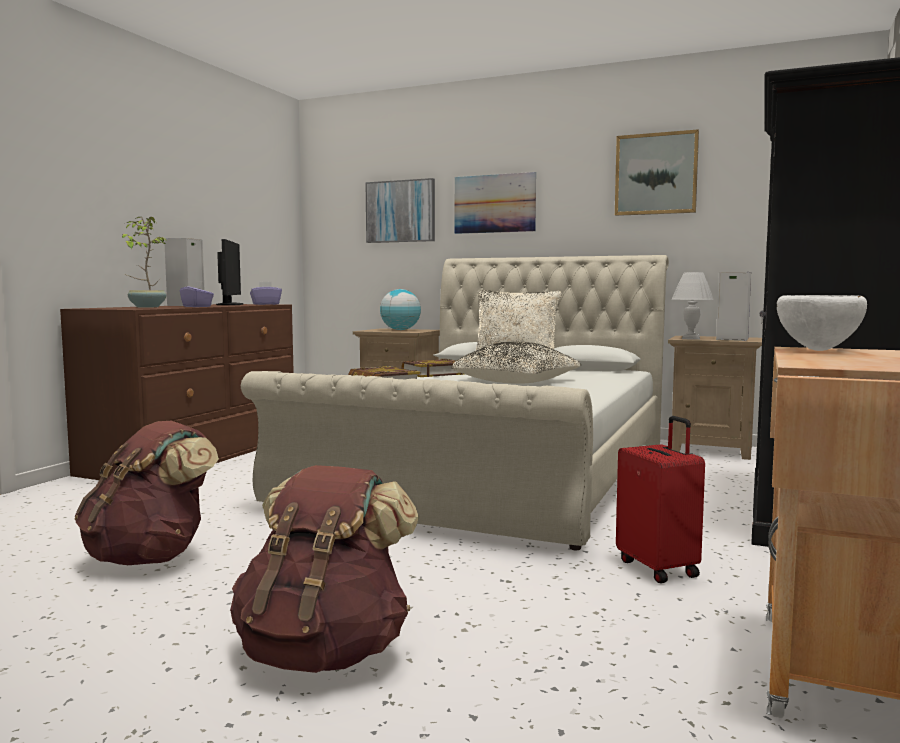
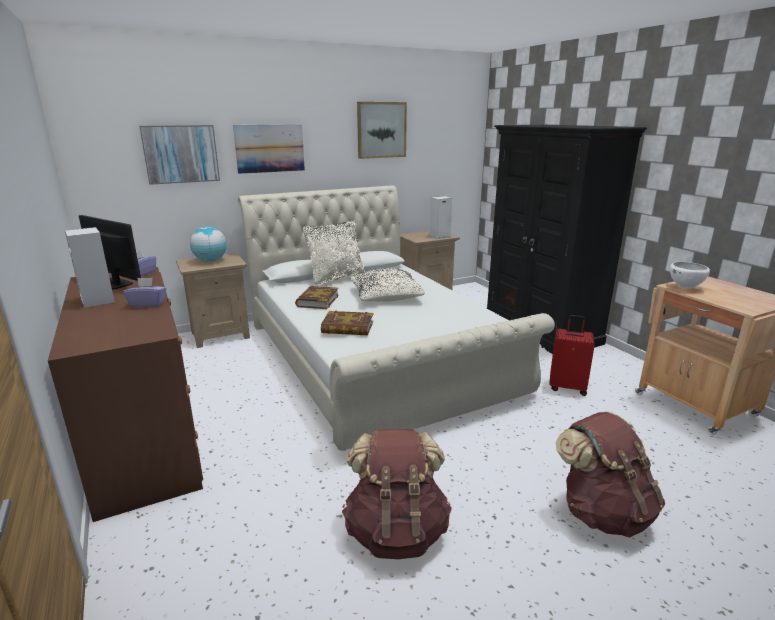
camera: 50 degrees left, 15 degrees up
(146, 307) = (103, 321): potted plant -> none
(691, 338) = (422, 239): white table lamp -> none

